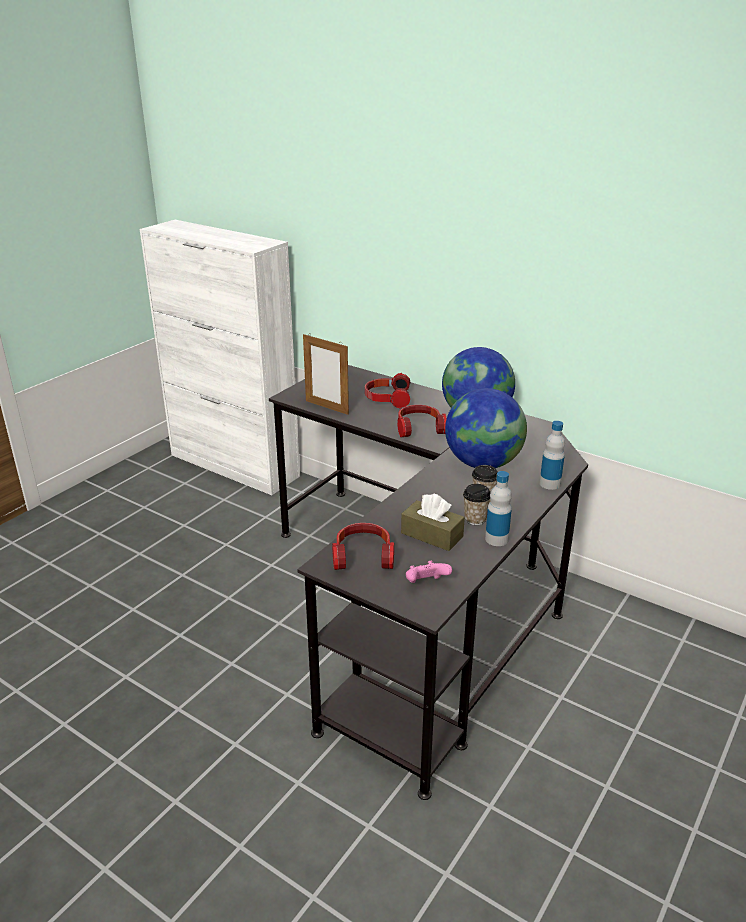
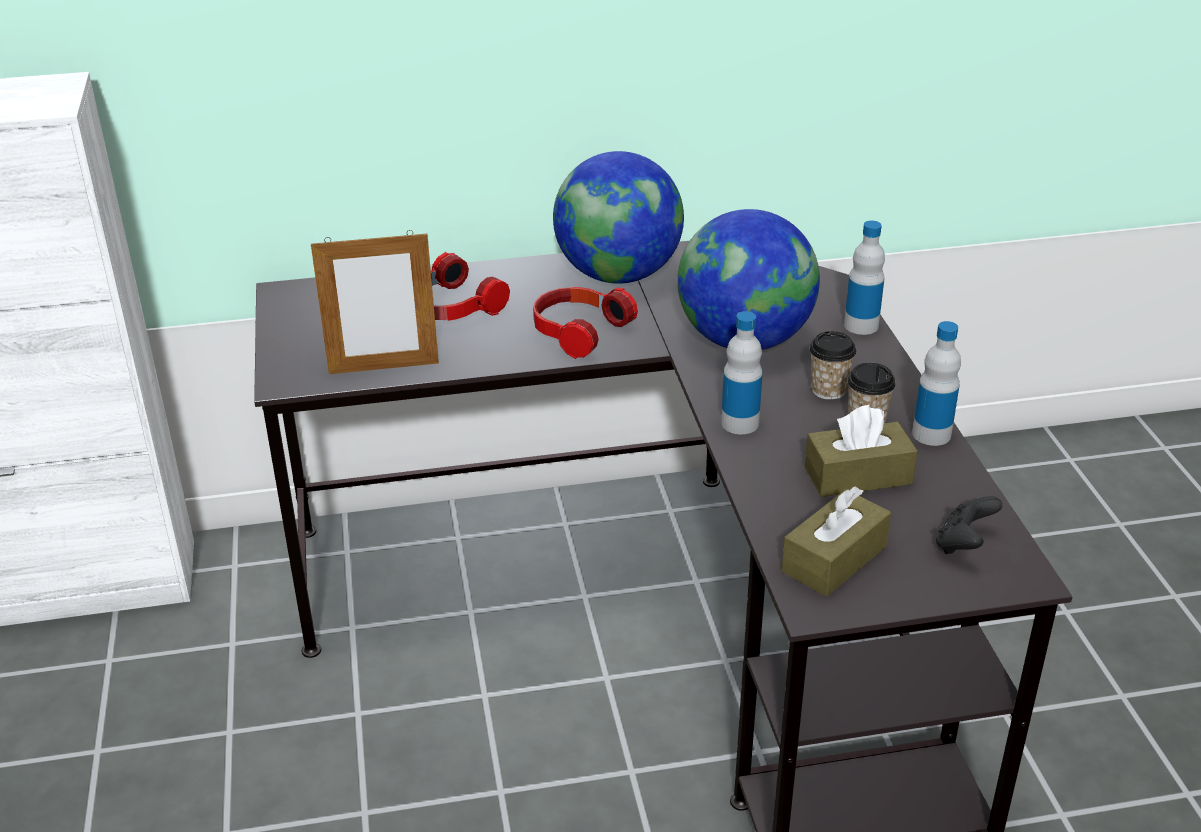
camera: 45 degrees left, 5 degrees up
(363, 556) = (834, 559): headphones -> brown tissue box
(420, 491) = (740, 423): none -> bottle
(426, 584) = (963, 544): pink game controller -> black game controller

